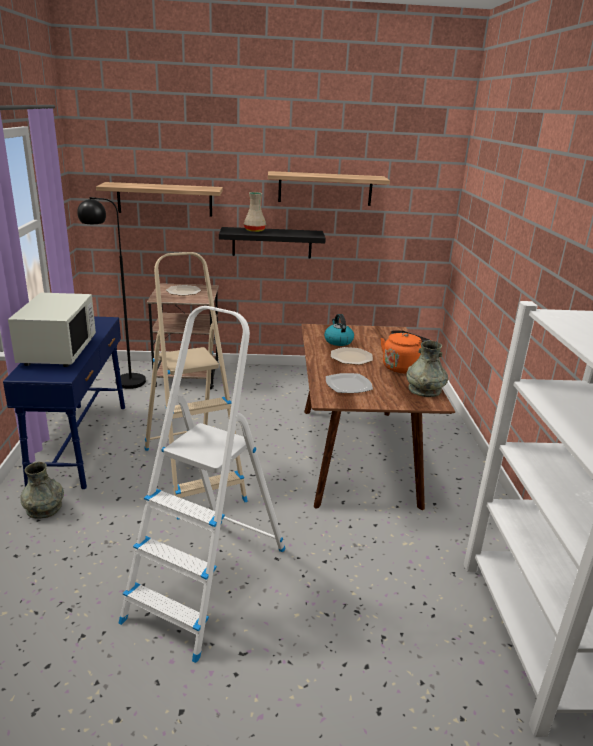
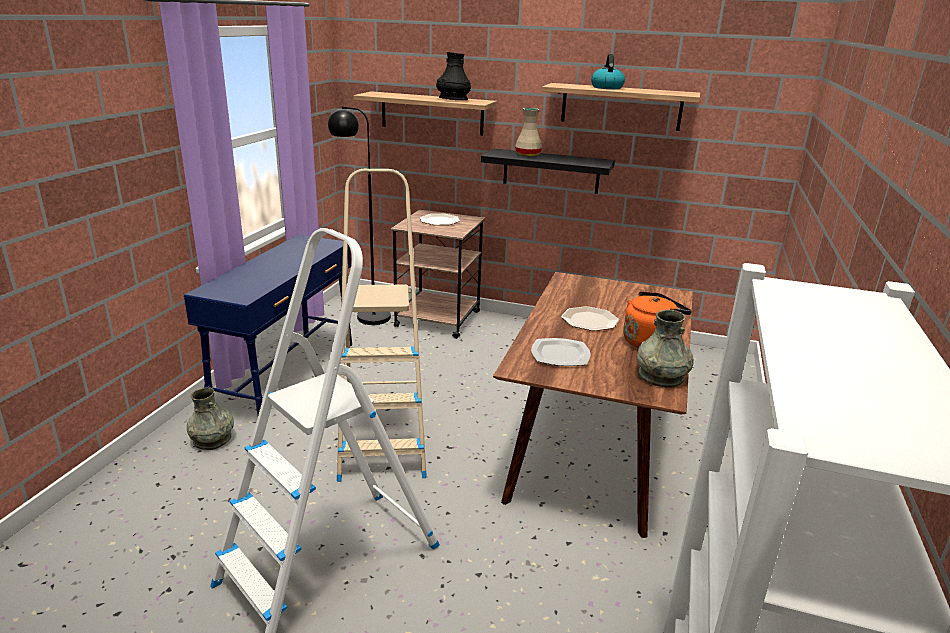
camera: 20 degrees right, 0 degrees up
(58, 351) = (260, 270): white microwave -> none
(187, 187) = (453, 99): none -> black vase
(338, 341) = (586, 298): kettle -> kettle (606, 87)

